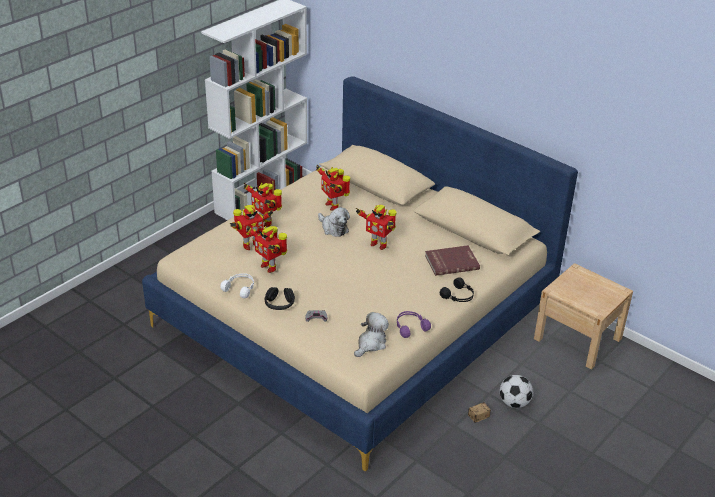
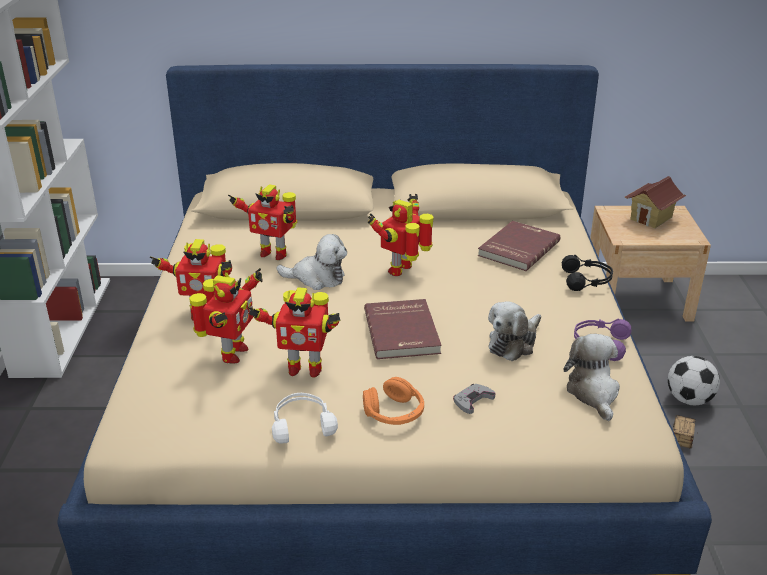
camera: 40 degrees left, 5 degrees down
(279, 304) = (394, 413): black headphones -> orange headphones
(331, 273) = (403, 332): none -> red book
(372, 304) = (514, 343): none -> plush toy
(378, 244) = (403, 270): toy robot -> toy robot turned 135 degrees clockwise
(594, 288) = (651, 218): none -> toy house

